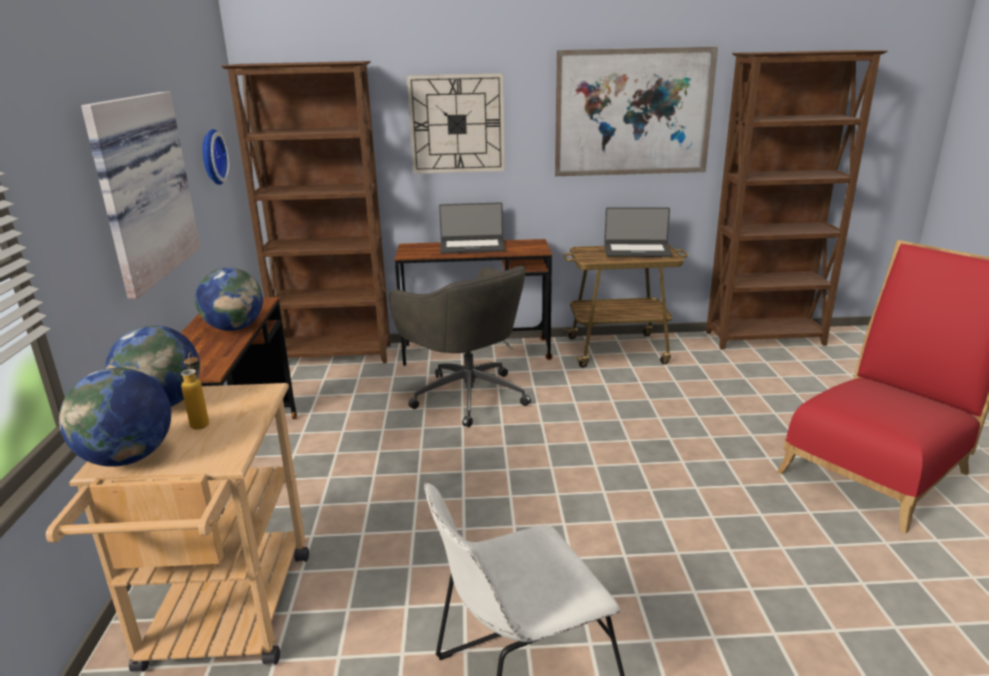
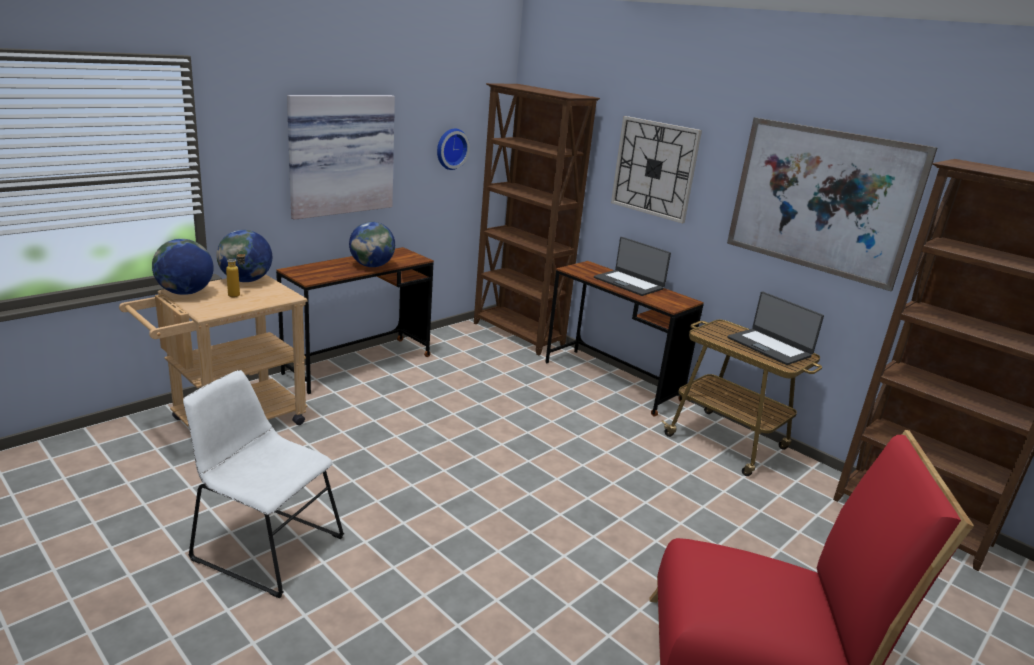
camera: 45 degrees right, 0 degrees up
(467, 395) = (545, 402): grey office chair -> none

